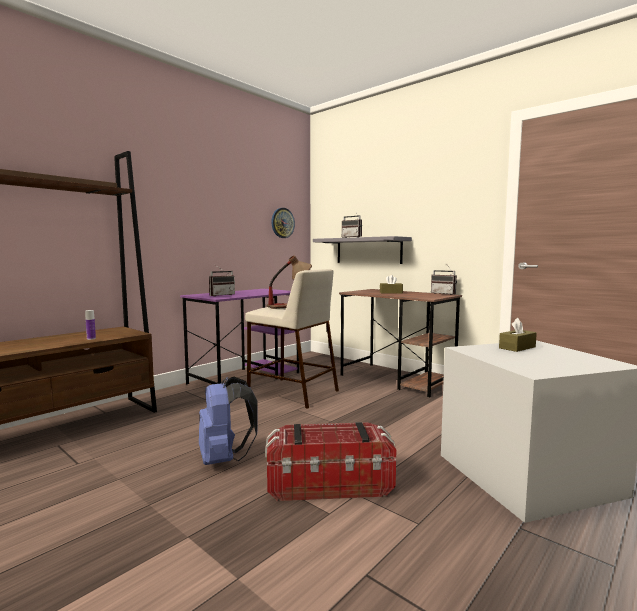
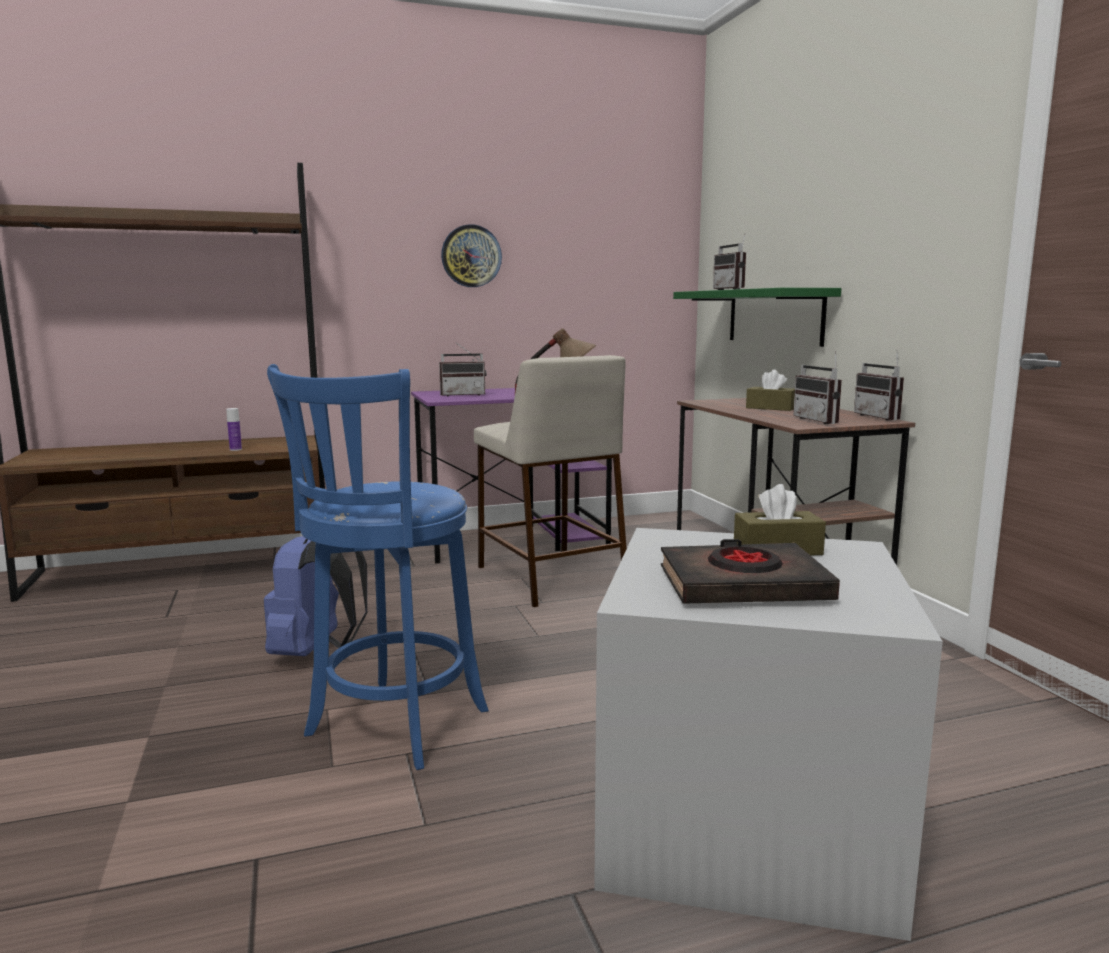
camera: 30 degrees right, 5 degrees up
(282, 223) = (627, 262): wall clock -> wall clock (471, 256)
(329, 484) = (392, 727): storage box -> blue stool
(368, 250) = (774, 316): grey shelf -> green shelf
(429, 296) = (821, 420): none -> radio
(546, 361) = (743, 585): none -> black book

